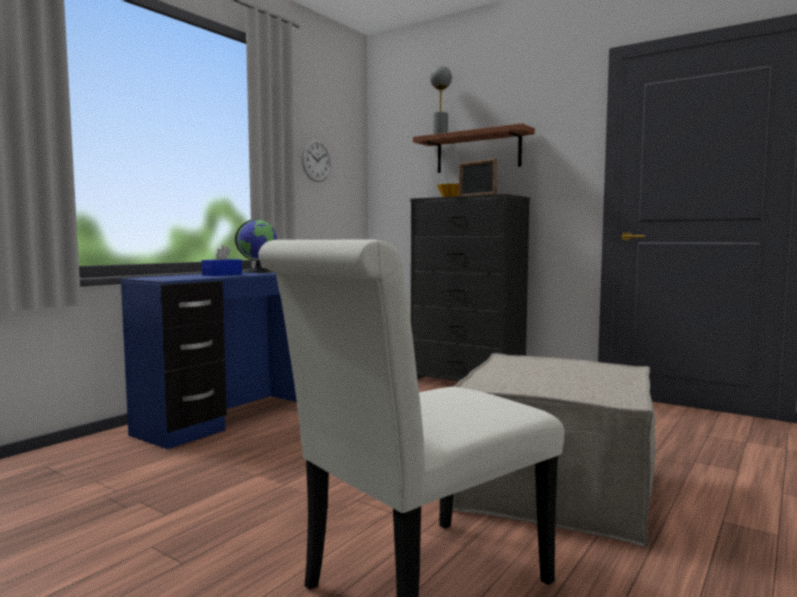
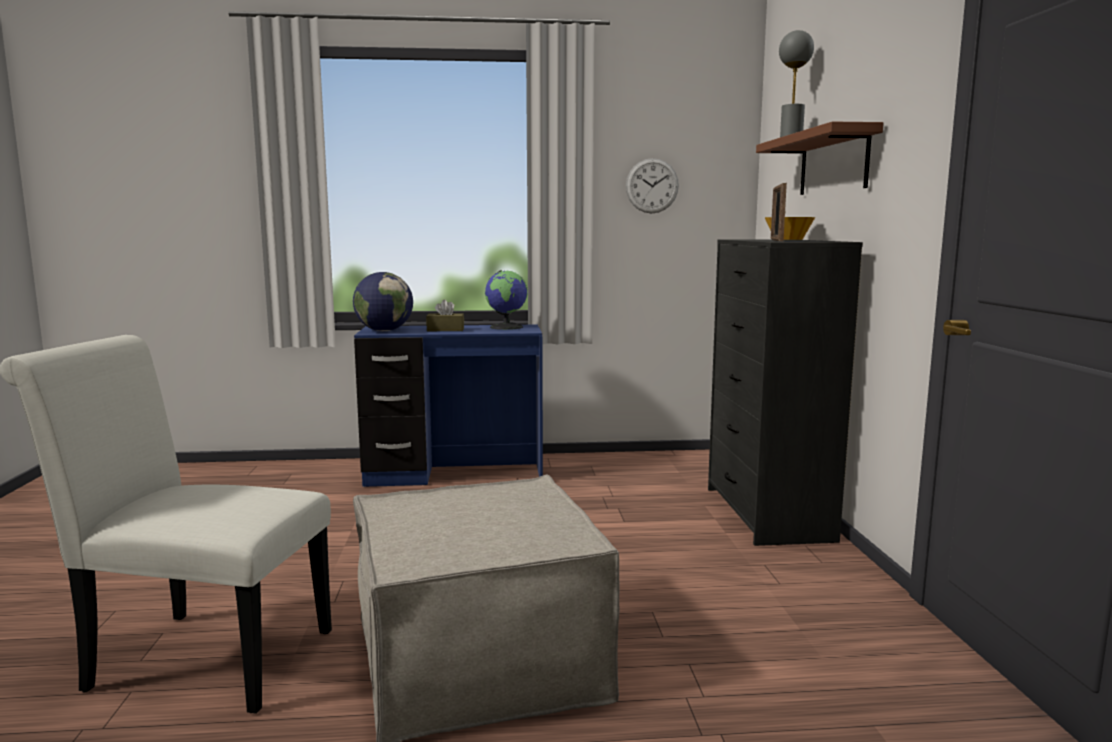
camera: 50 degrees right, 5 degrees up
(171, 278) = (384, 331): none -> globe
(222, 275) = (445, 330): blue tissue box -> brown tissue box

